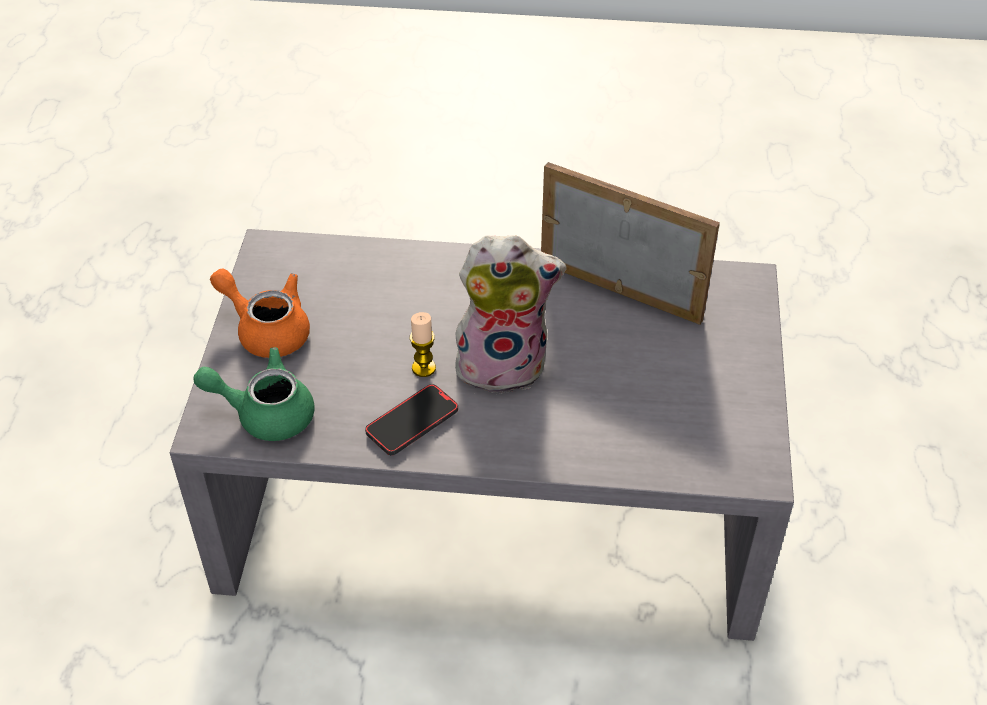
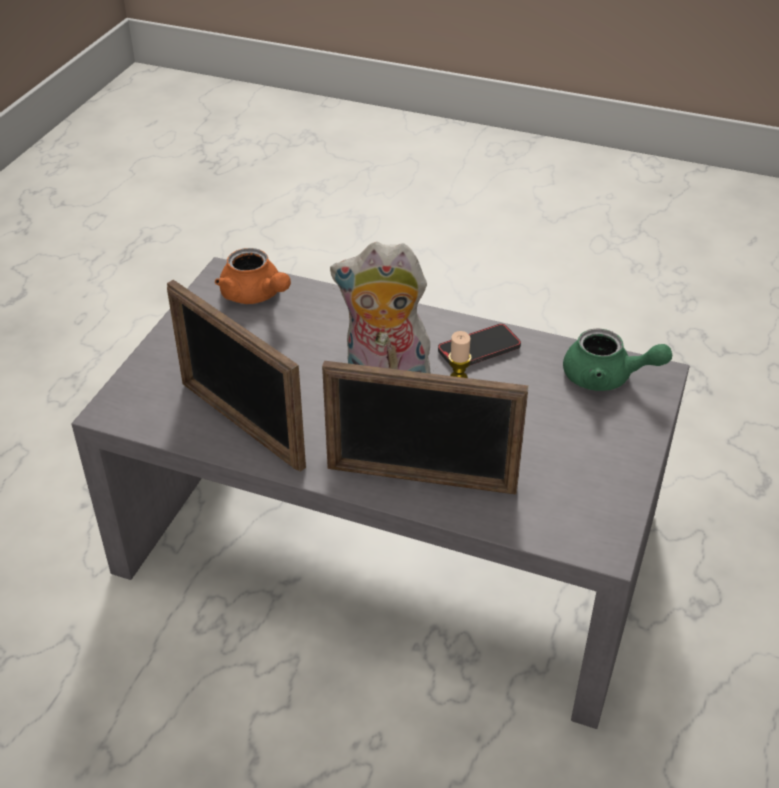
camera: 165 degrees left, 5 degrees down
(267, 330) = (605, 451): orange teapot -> orange teapot (255, 295)
(434, 272) = (421, 479): none -> picture frame

